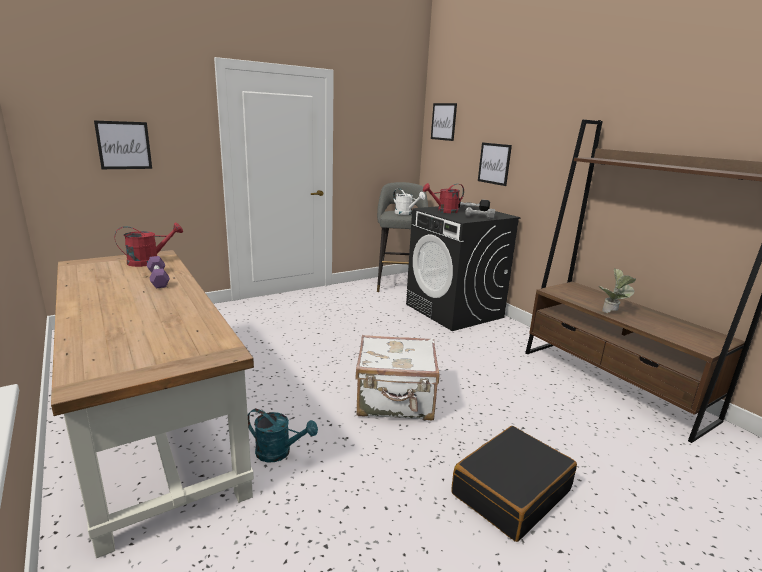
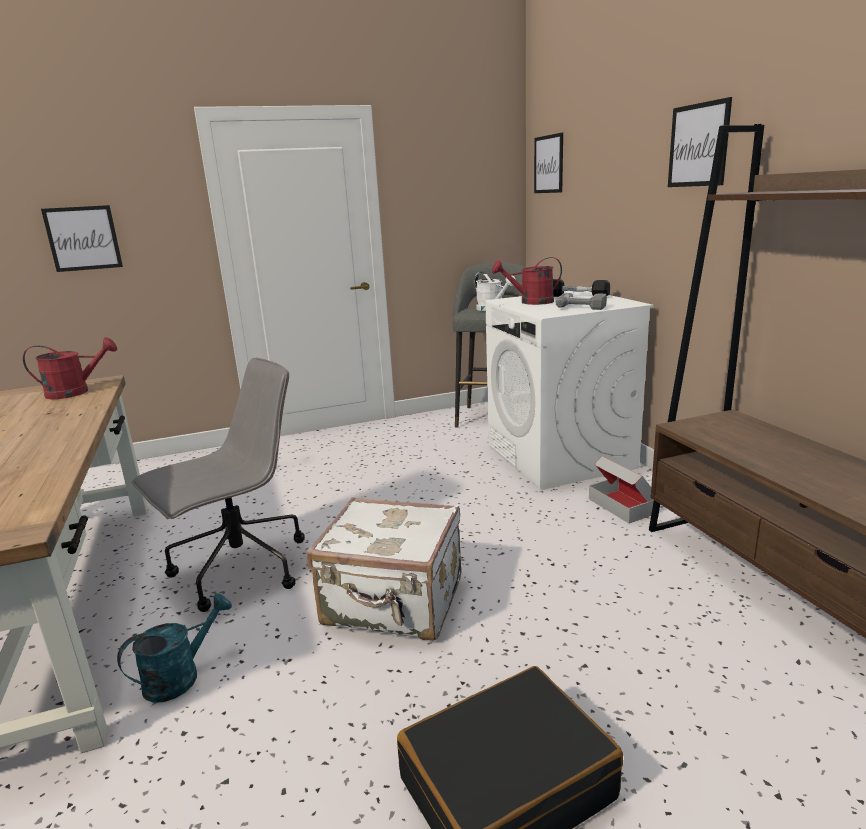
camera: 15 degrees right, 0 degrees up
(158, 279) = (59, 416): purple dumbbell -> none
(279, 386) = (239, 570): none -> grey office chair
(279, 452) = (181, 676): turquoise watering can -> turquoise watering can turned 75 degrees counterclockwise
(454, 311) = (560, 457): black washing machine -> white washing machine
(494, 163) = (615, 221): picture -> picture (698, 145)
(504, 339) = (623, 506): none -> cardboard box
(612, 313) = (774, 468): potted plant -> none

